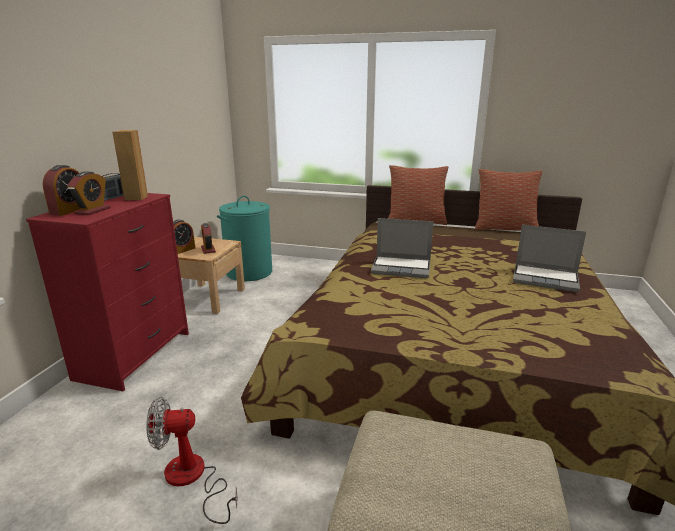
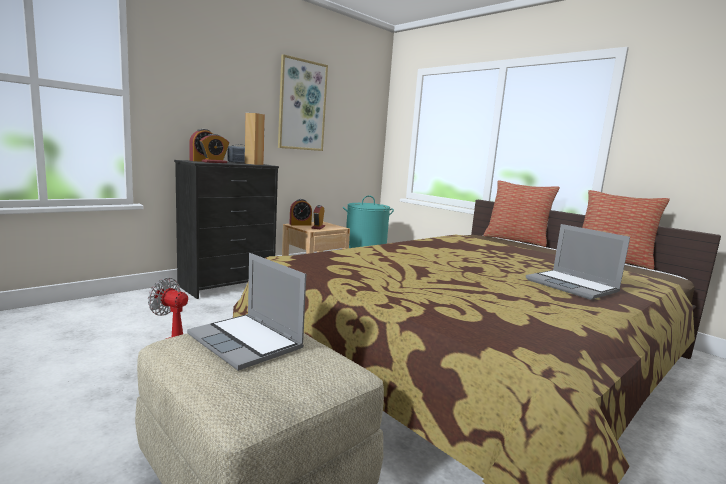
camera: 30 degrees right, 10 degrees down
(135, 355) = (227, 285): red dresser -> black dresser
(150, 100) = (302, 105): none -> picture
(402, 268) = (431, 251): laptop -> laptop (247, 342)

